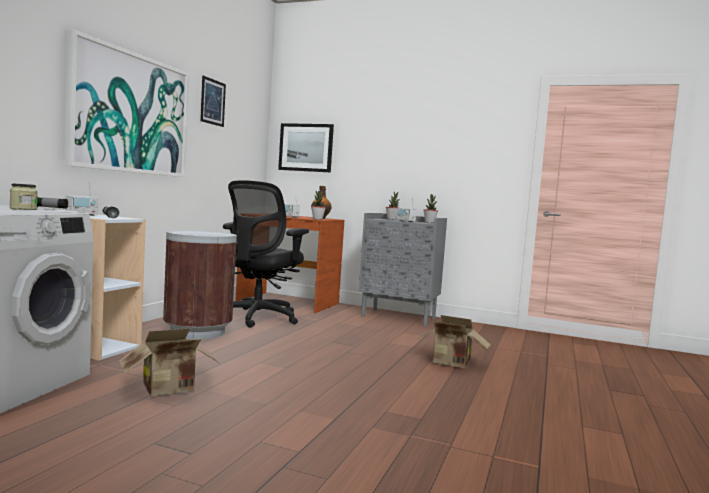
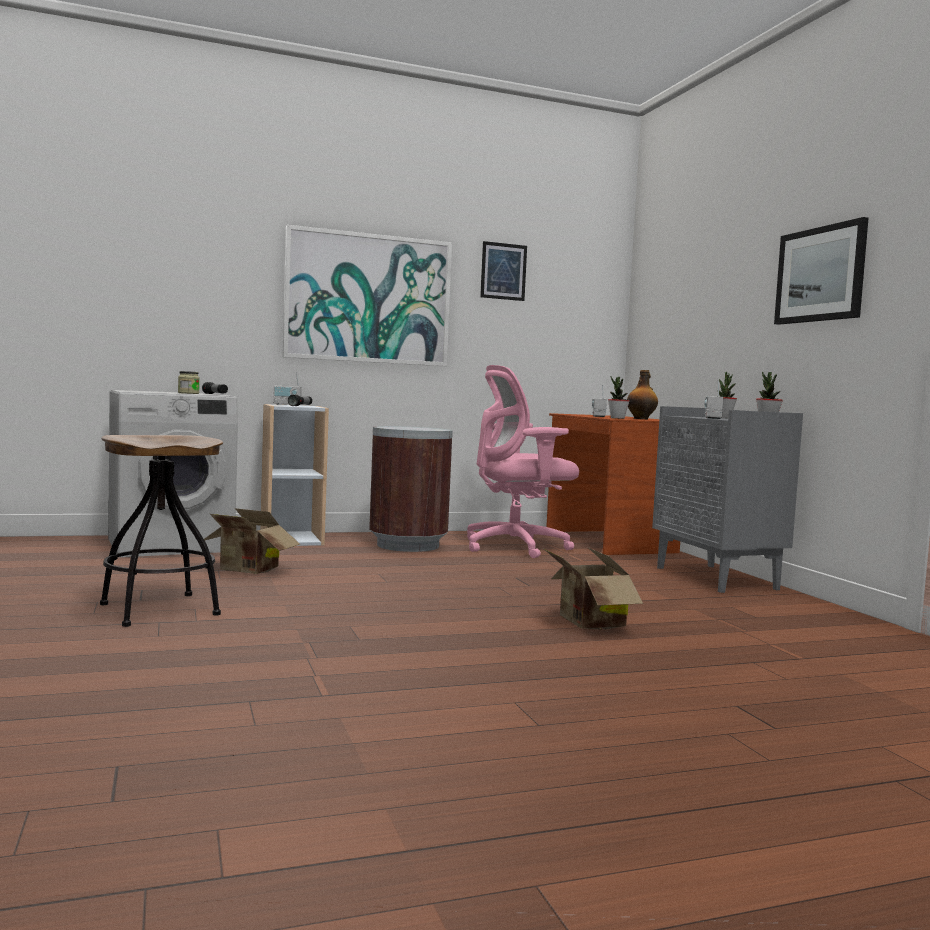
camera: 50 degrees right, 0 degrees up
(240, 454) = (160, 609): none -> brown stool
(260, 316) = (520, 546): black office chair -> pink office chair
(306, 147) = (659, 316): picture -> picture (820, 274)

